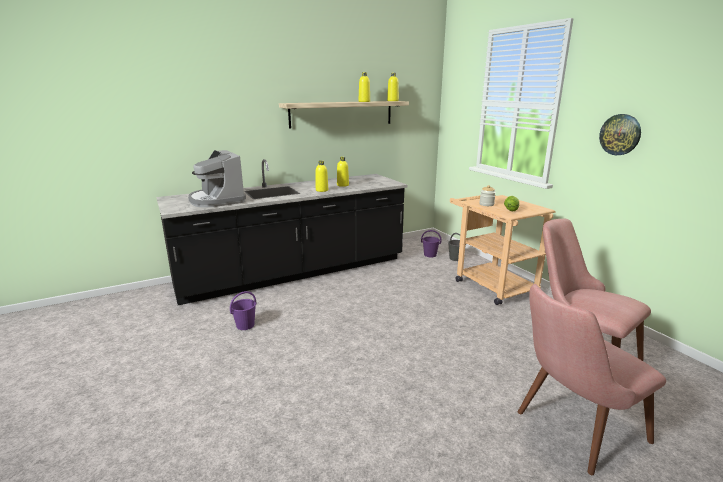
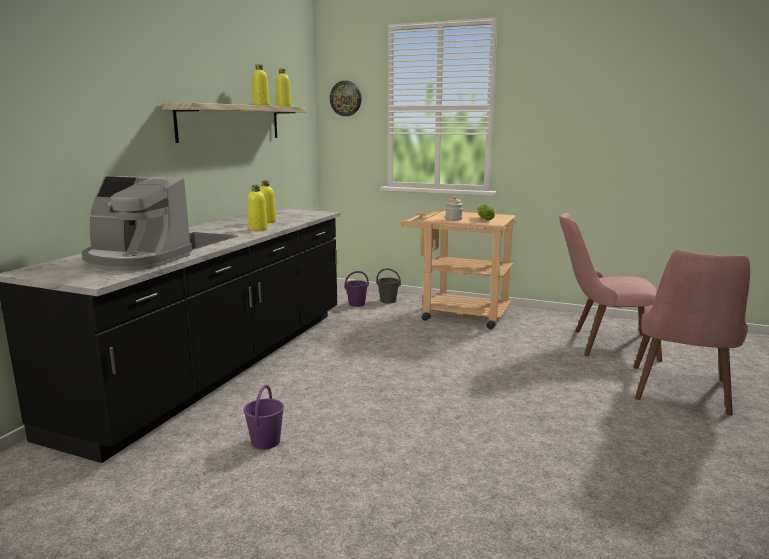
camera: 40 degrees left, 5 degrees down
(620, 134) = (566, 131): wall clock -> wall clock (346, 98)

